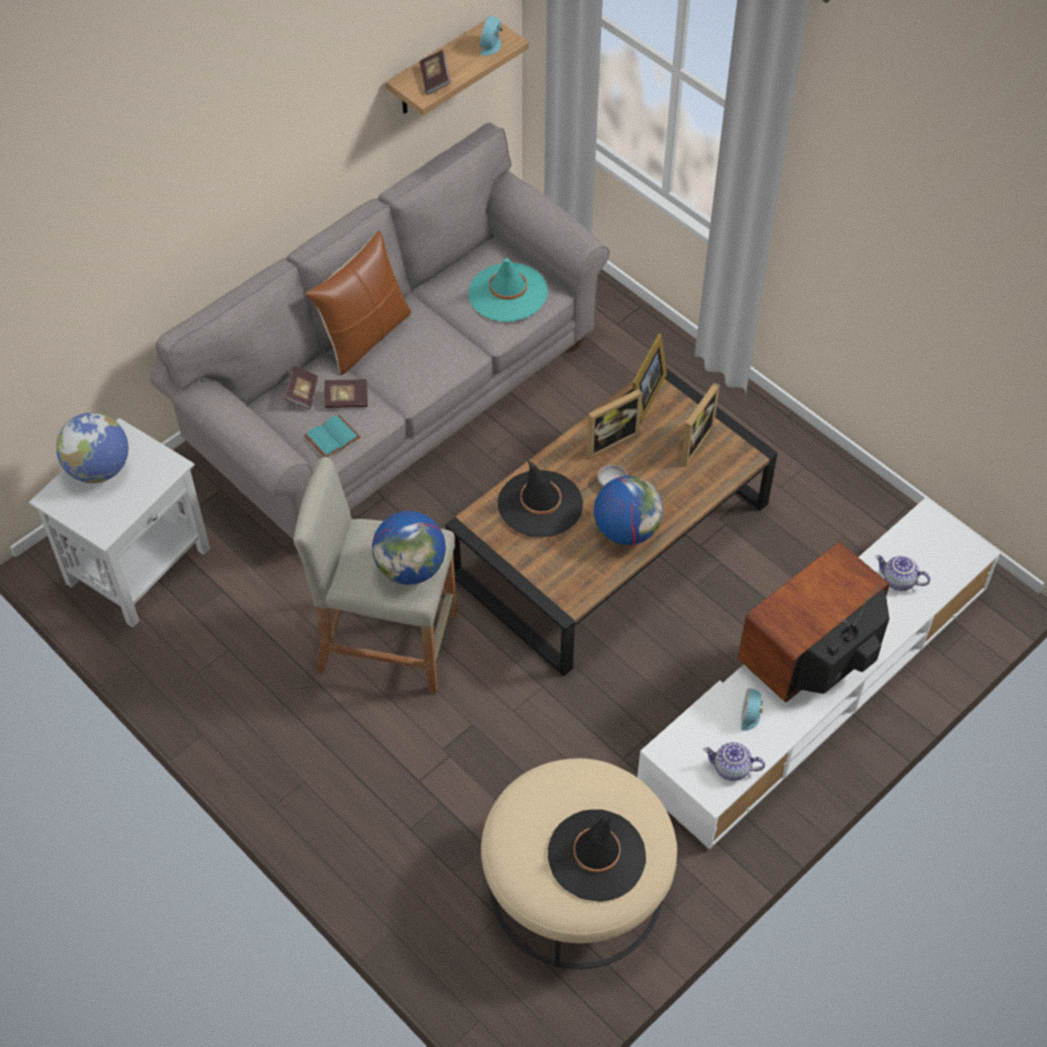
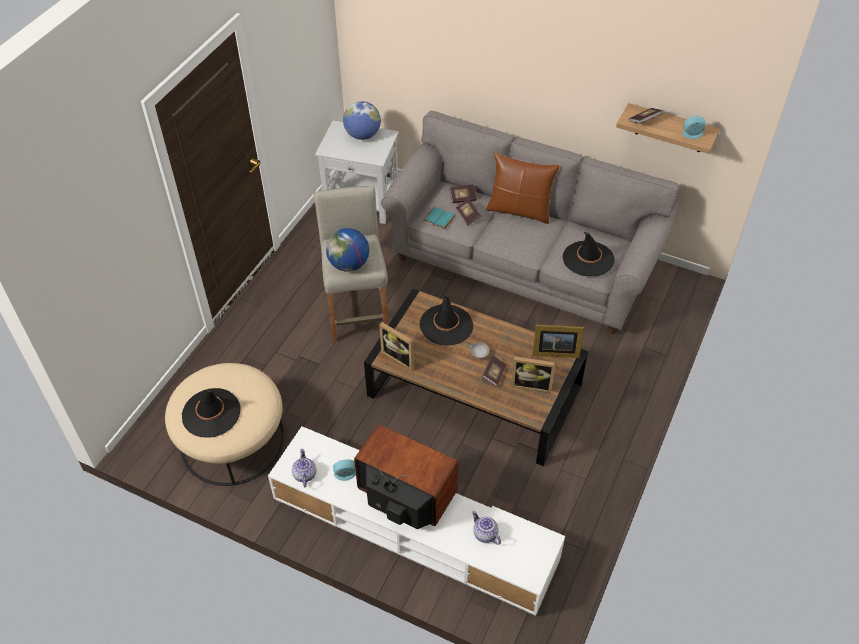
camera: 70 degrees right, 5 degrees down
(507, 293) = (588, 259): turquoise hat -> black hat
(608, 440) = (511, 343): picture frame -> picture frame (400, 357)
(626, 530) = (447, 370): globe -> none
(656, 478) = (493, 374): none -> book
(898, 581) = (484, 534): teapot -> teapot turned 45 degrees counterclockwise

